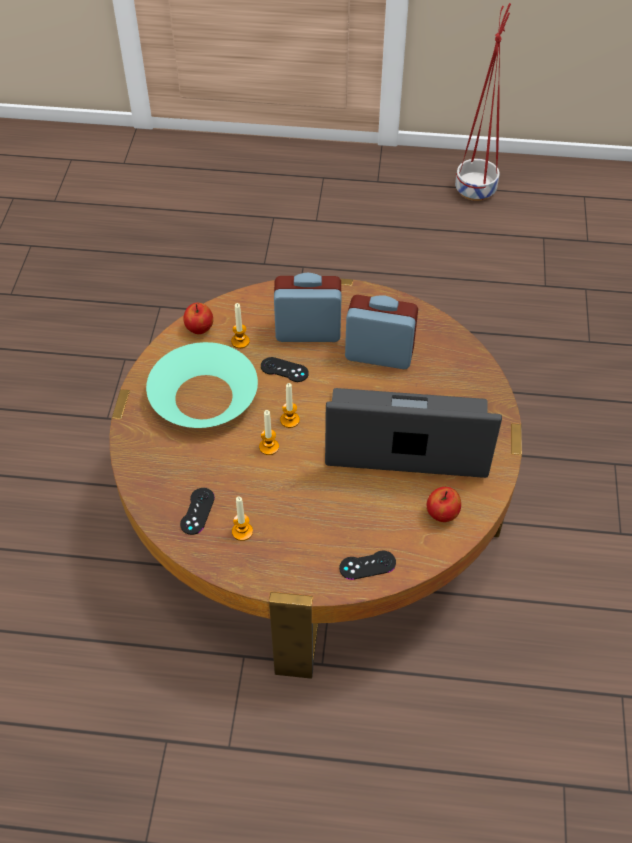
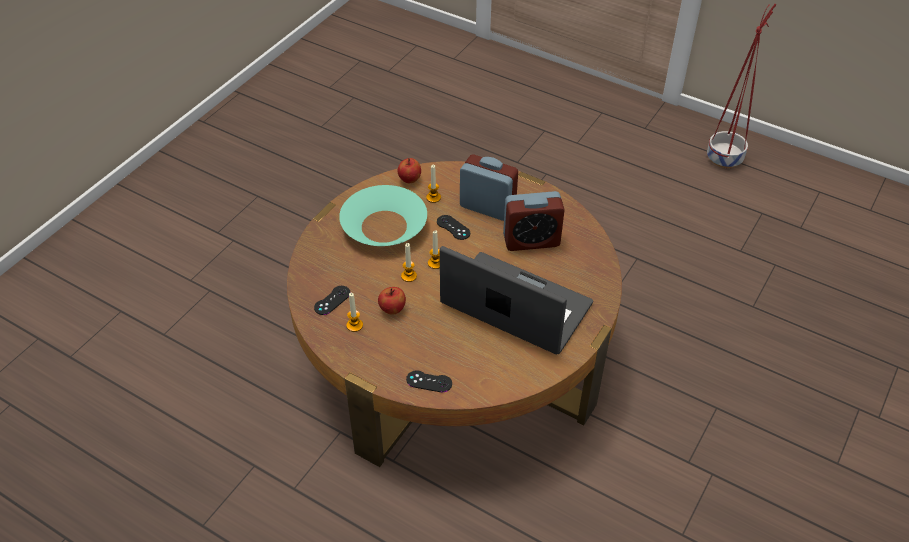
camera: 25 degrees right, 5 degrees down
(379, 354) = (531, 240): alarm clock -> alarm clock turned 135 degrees clockwise
(442, 514) = (507, 368): apple -> apple (392, 309)

